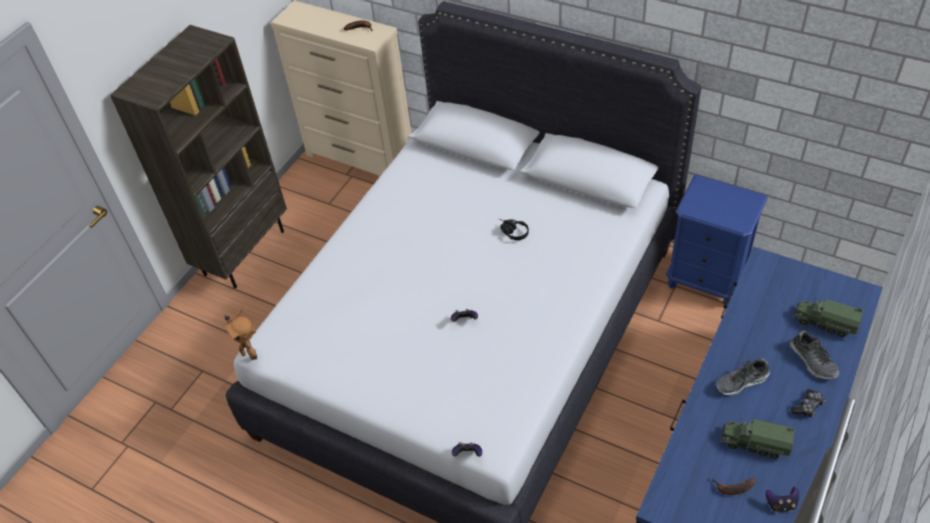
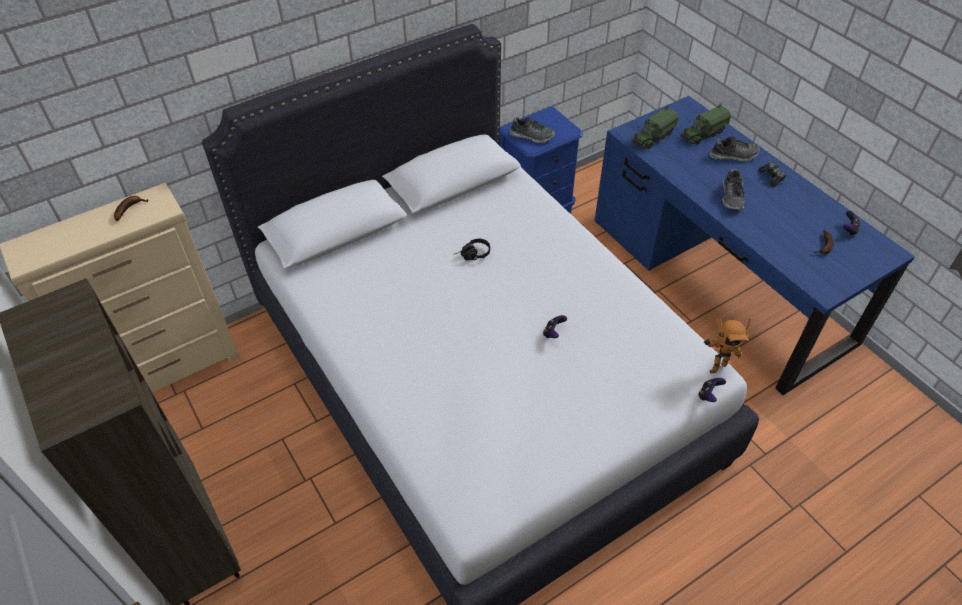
camera: 65 degrees left, 0 degrees up
(249, 354) = (468, 538): toy robot -> toy robot (715, 366)
(705, 201) = (532, 136): none -> shoe
(755, 443) = (790, 217): toy truck -> toy truck (652, 137)

